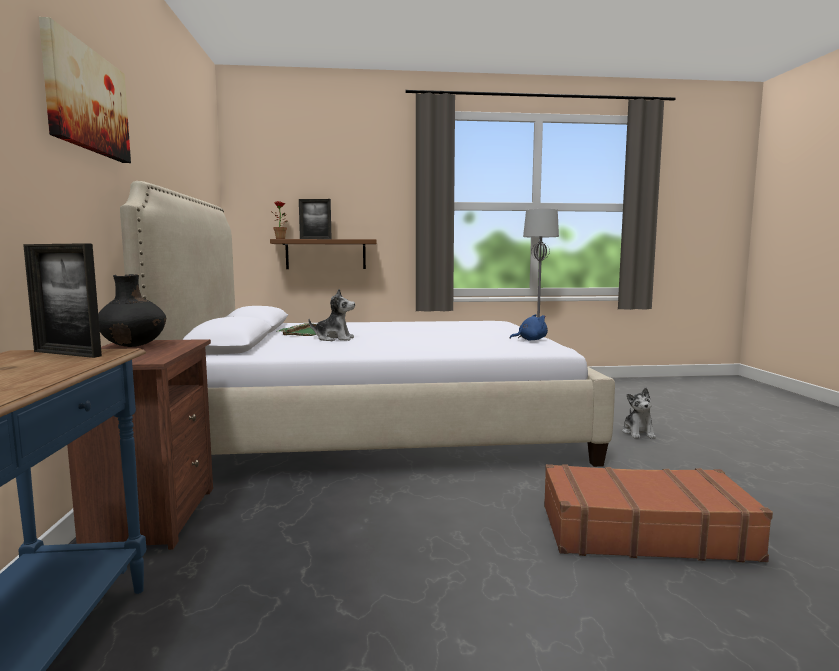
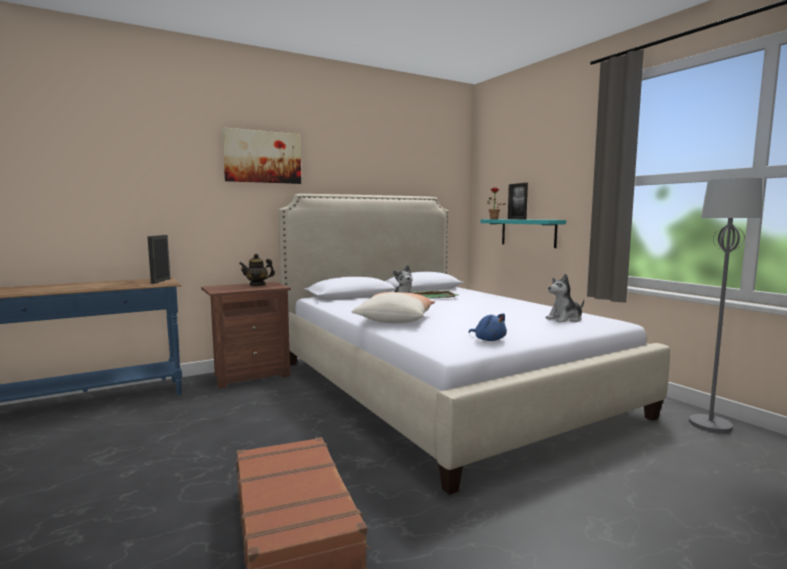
camera: 65 degrees right, 0 degrees up
(134, 346) = (257, 284): black vase -> teapot
(325, 254) = (528, 232): brown shelf -> turquoise shelf
(415, 346) = (395, 319): none -> pillow
(638, 433) = (607, 512): plush toy -> plush toy (565, 319)

